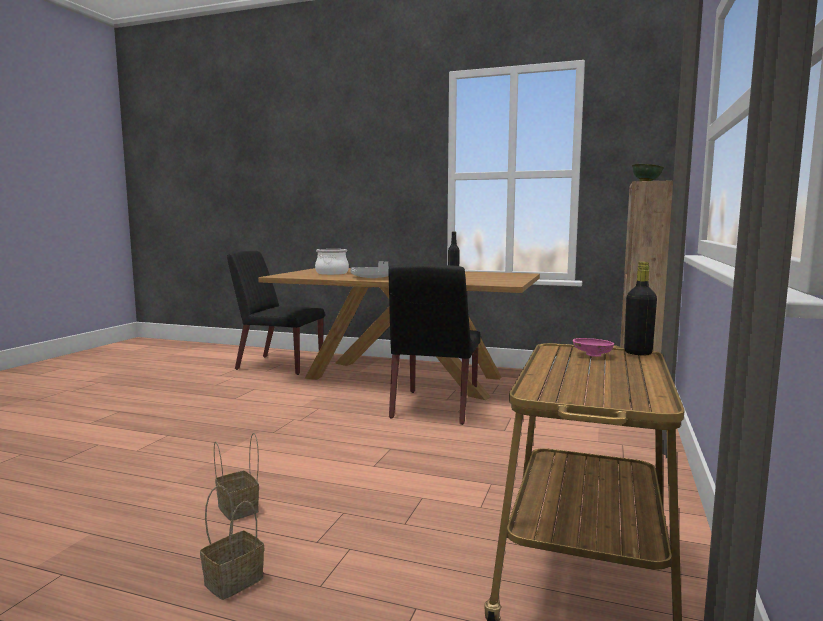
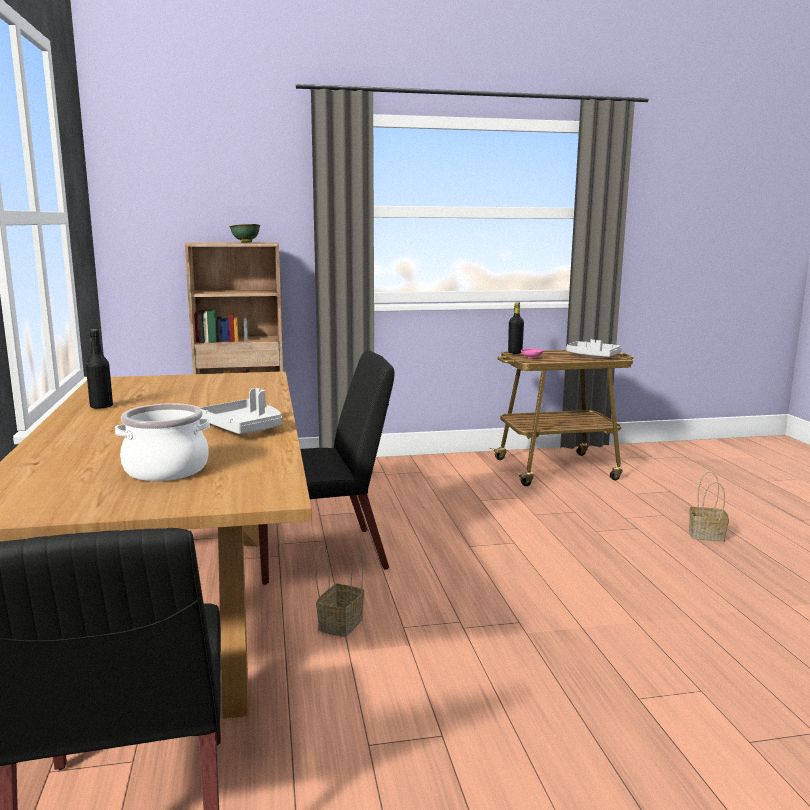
camera: 120 degrees left, 5 degrees up
(239, 509) = (659, 566): basket -> basket (340, 623)
(583, 385) = (592, 356): none -> grey tray

